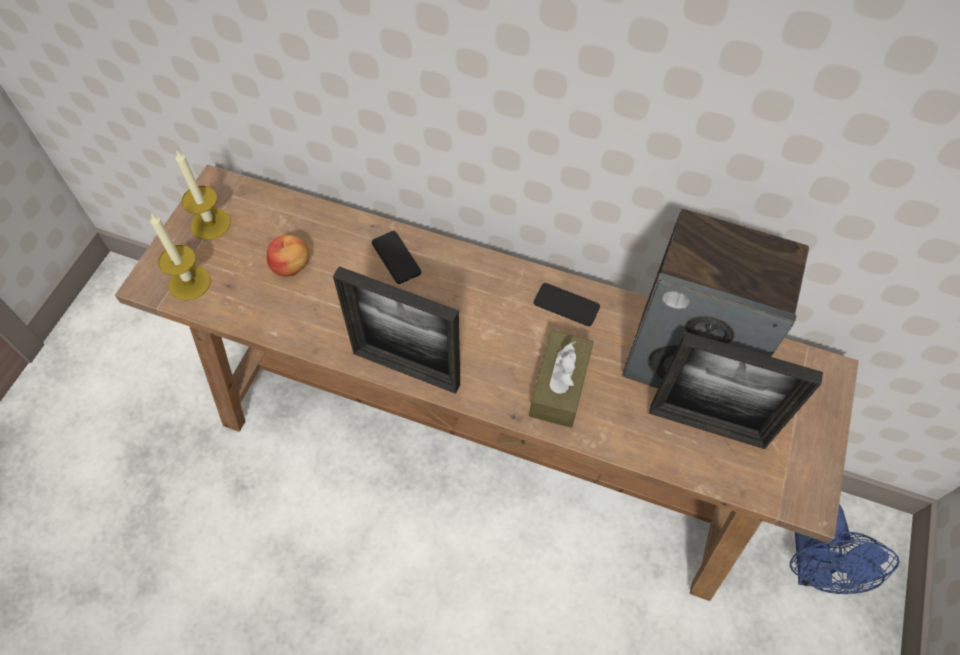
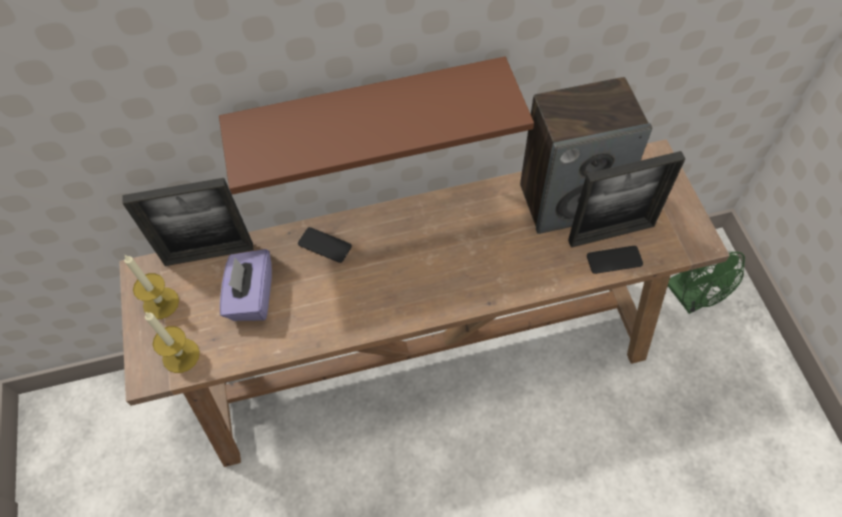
camera: 30 degrees left, 0 degrees up
(291, 266) = (251, 297): apple -> purple tissue box
(406, 369) = (393, 317): picture frame -> picture frame (209, 254)
(492, 140) = (369, 117): none -> brown shelf
(559, 386) = (503, 265): brown tissue box -> none
(566, 305) = (466, 209): phone -> phone (614, 260)
(813, 570) = (691, 299): blue fan -> green fan

